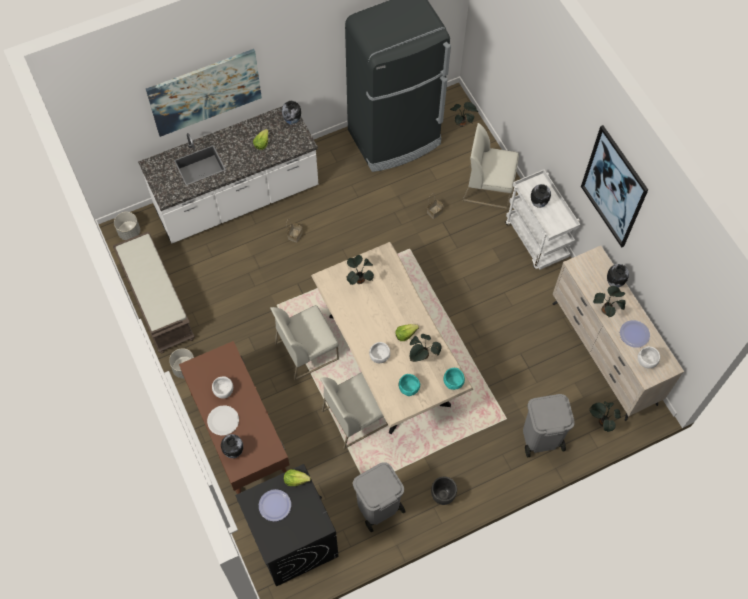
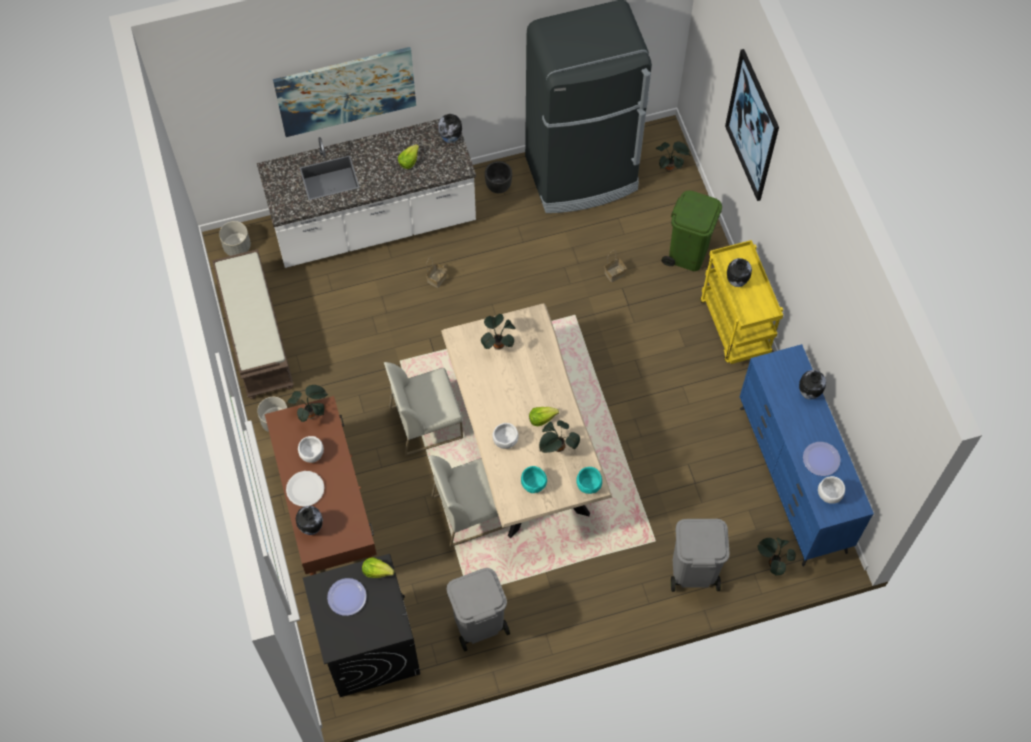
camera: 10 degrees right, 0 degrees up
(442, 495) = (559, 621): black planter -> black planter (498, 186)
(489, 187) = (688, 252): white chair -> green trash can
(537, 241) = (735, 328): white cart -> yellow cart
(603, 354) = (792, 480): beige dresser -> blue dresser
(606, 310) = (792, 425): potted plant -> potted plant (311, 413)
(613, 187) = (818, 275): picture -> picture (752, 126)

